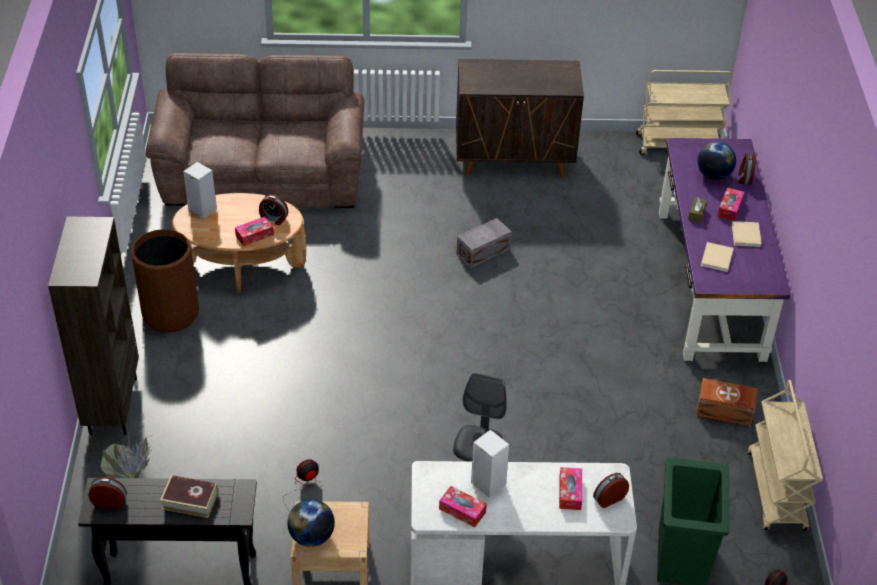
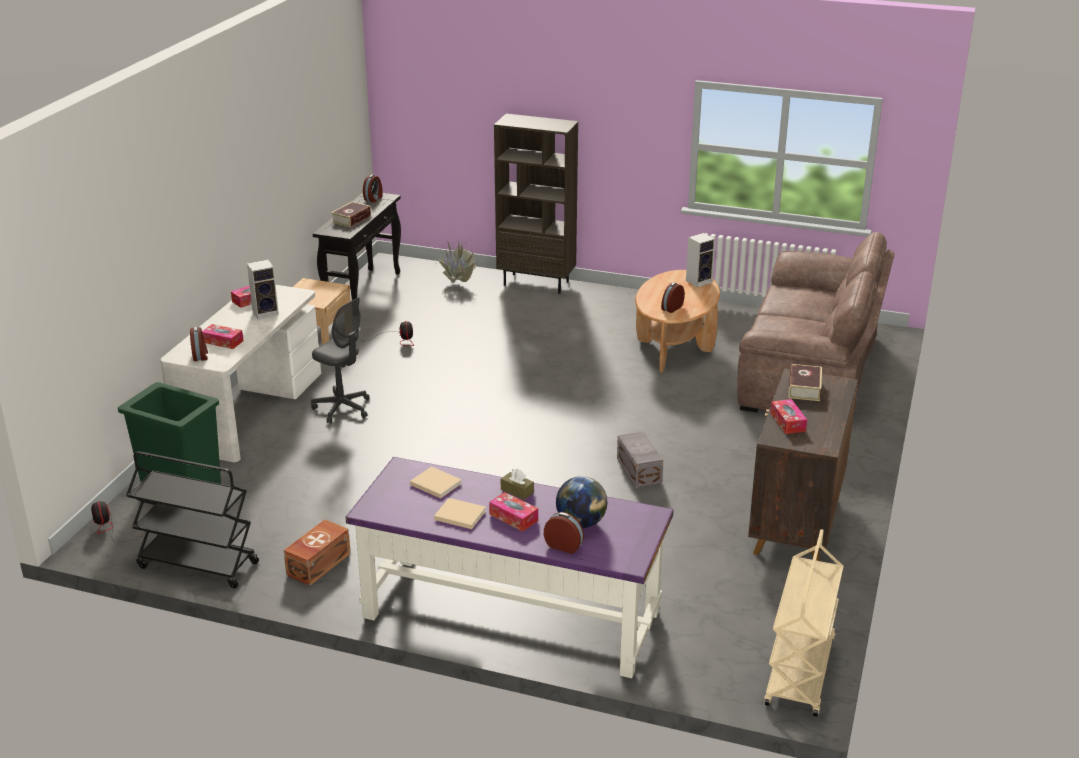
camera: 110 degrees right, 15 degrees down
(170, 313) = (627, 311): brown trash can -> none
(254, 235) = (652, 298): tissue box -> tissue box (787, 422)
(311, 537) = (312, 286): globe -> none
(488, 81) = (804, 388): none -> book
(776, 491) = (197, 565): beige cart -> black cart

